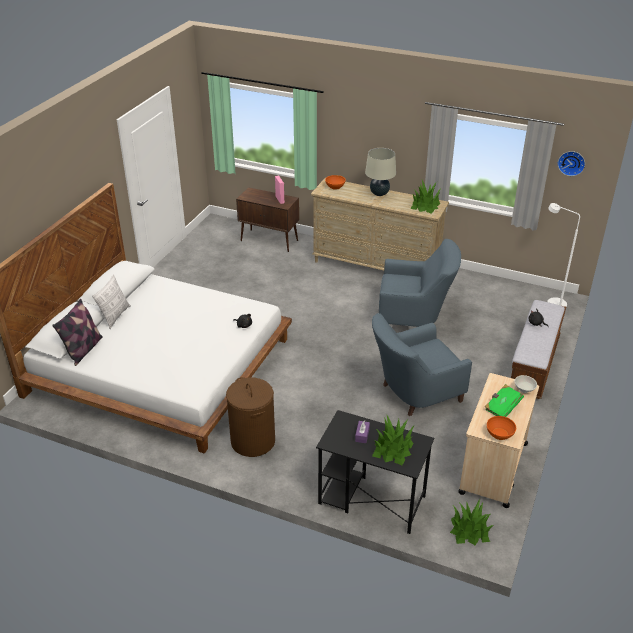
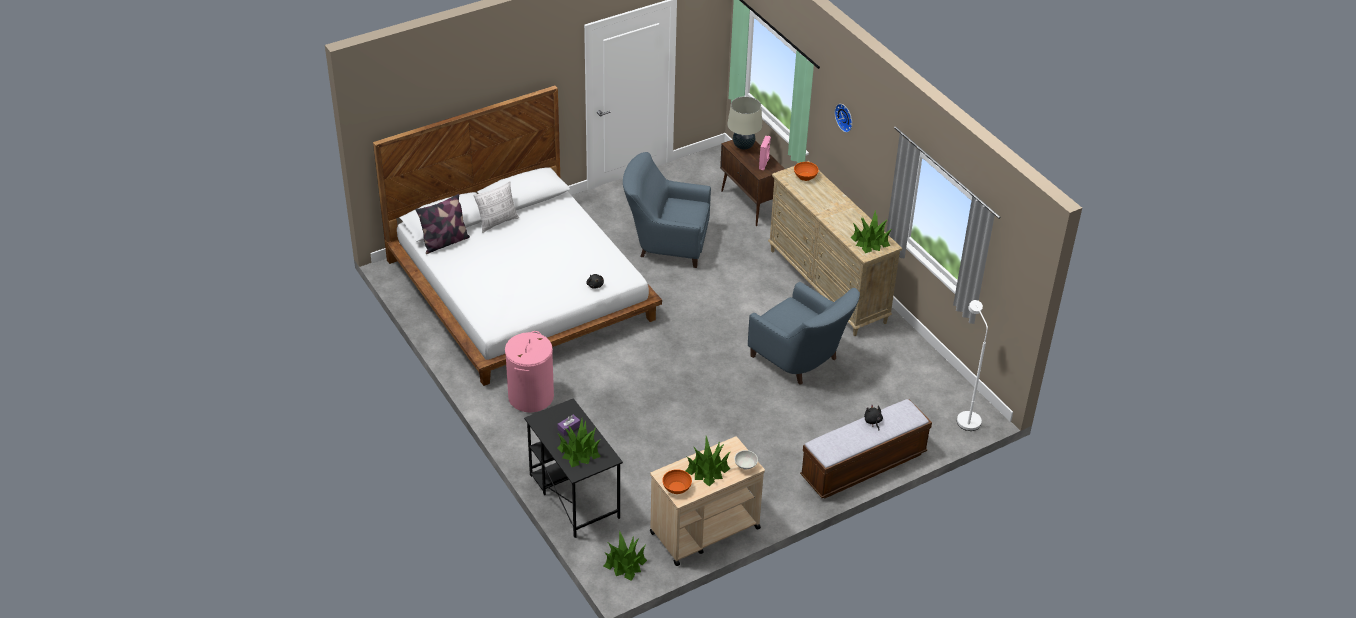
camera: 35 degrees right, 5 degrees up
(252, 441) = (530, 396): brown laundry basket -> pink laundry basket
(379, 193) = (840, 205): beige table lamp -> beige table lamp (743, 146)
(414, 393) = (712, 431): blue armchair -> blue armchair (665, 243)
(502, 407) = (707, 469): green book -> potted plant
(571, 162) = (1011, 264): wall clock -> wall clock (845, 117)

